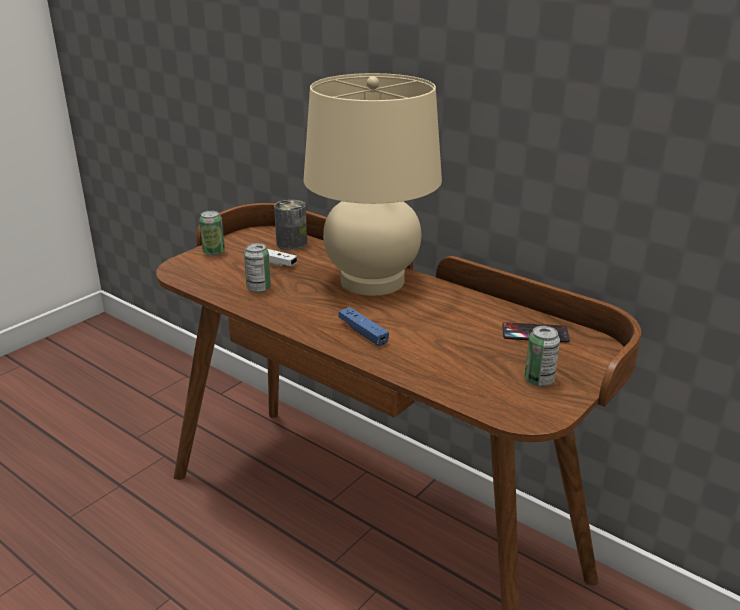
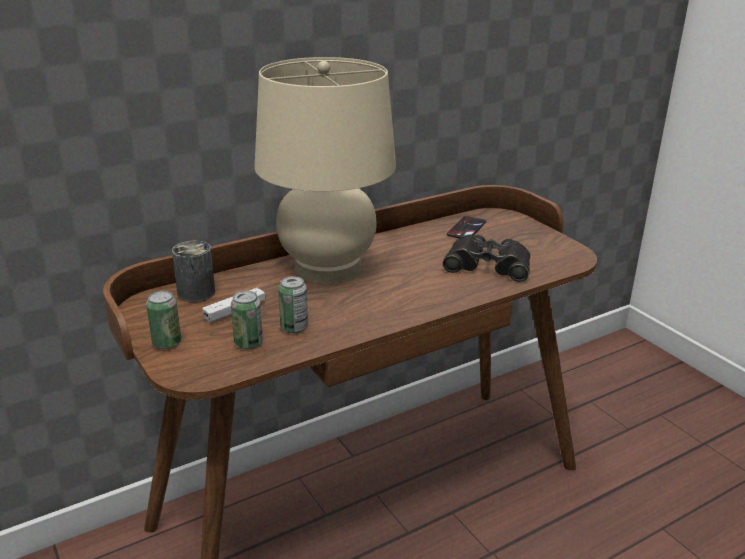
camera: 70 degrees left, 0 degrees up
(363, 332) = (425, 290): blue game controller -> none
(448, 359) = (488, 266): none -> black binoculars
(539, 380) = (532, 243): can -> can (248, 343)

